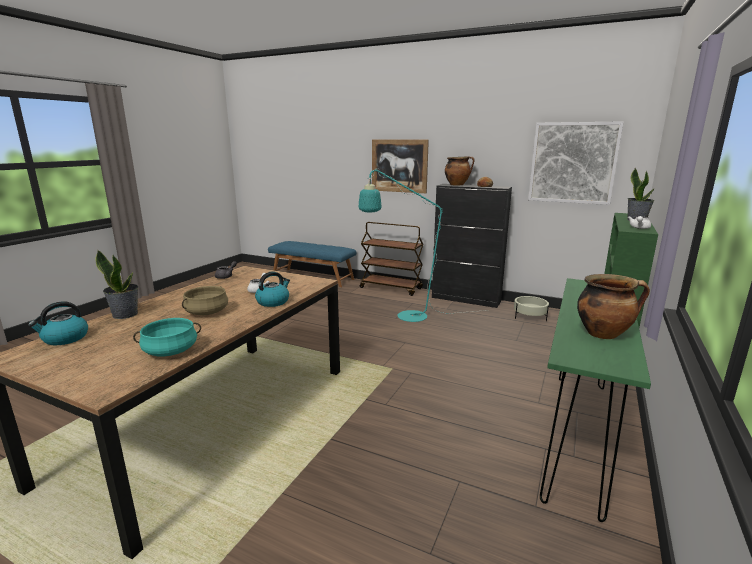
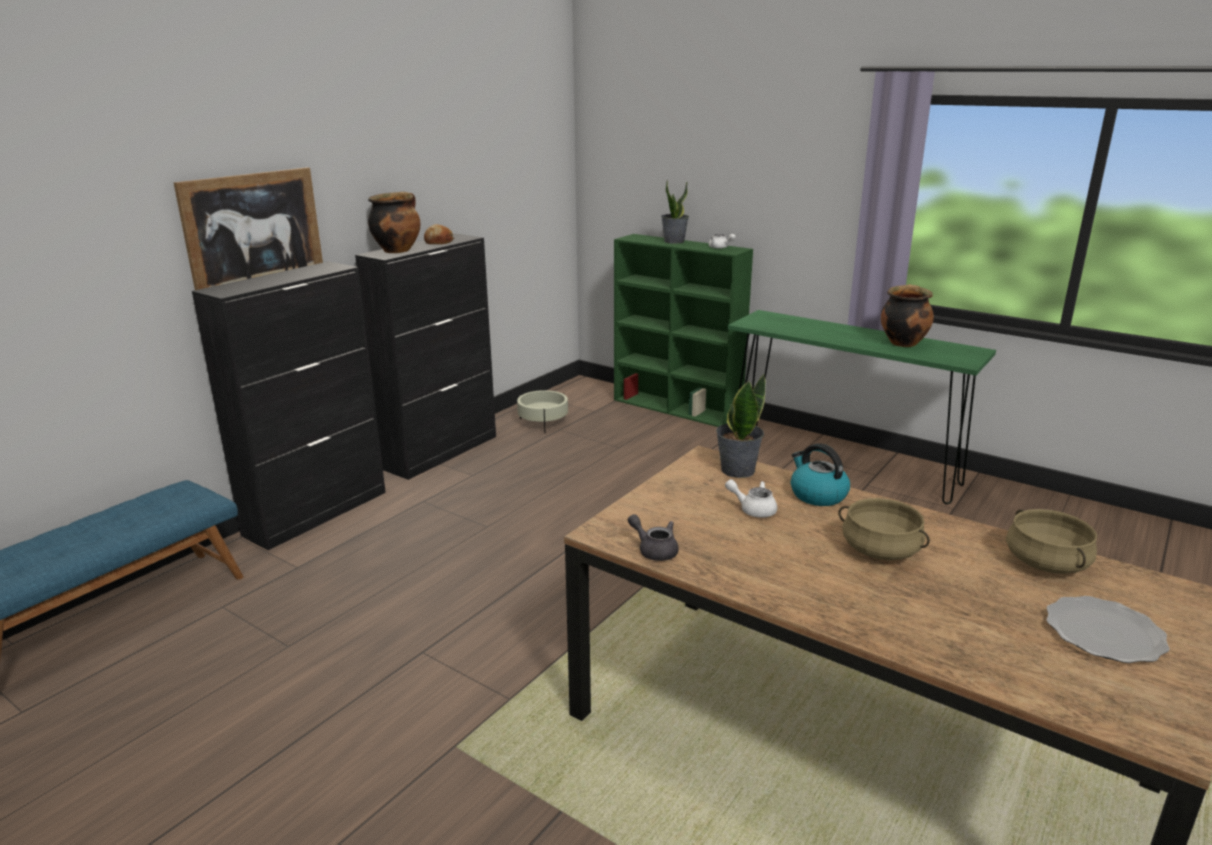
camera: 80 degrees left, 5 degrees up
(65, 339) = (1059, 688): kettle -> none
(92, 356) = (1104, 633): none -> plate
(125, 314) = (913, 641): potted plant -> potted plant (737, 470)
(171, 351) = (1045, 563): turquoise cooking pot -> beige cooking pot
(391, 288) = (317, 513): brown cart -> black cabinet
(404, 316) = (485, 517): turquoise floor lamp -> none
(573, 163) = (510, 180): picture -> none

